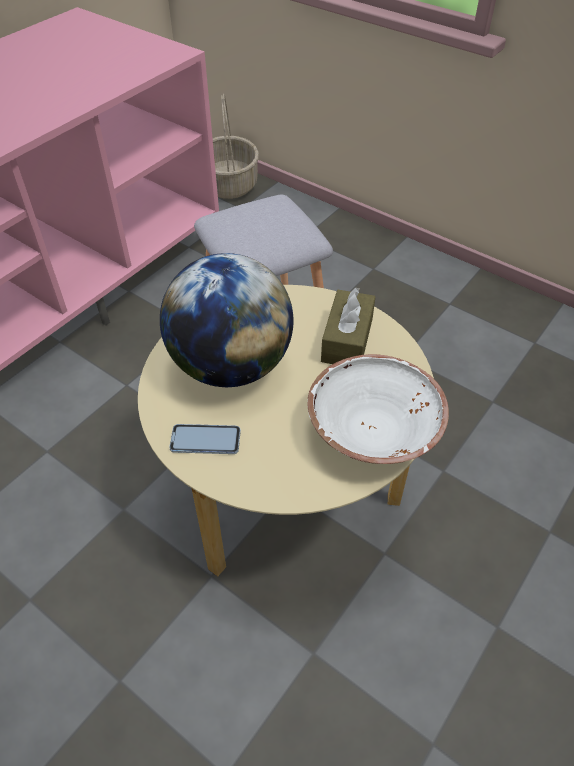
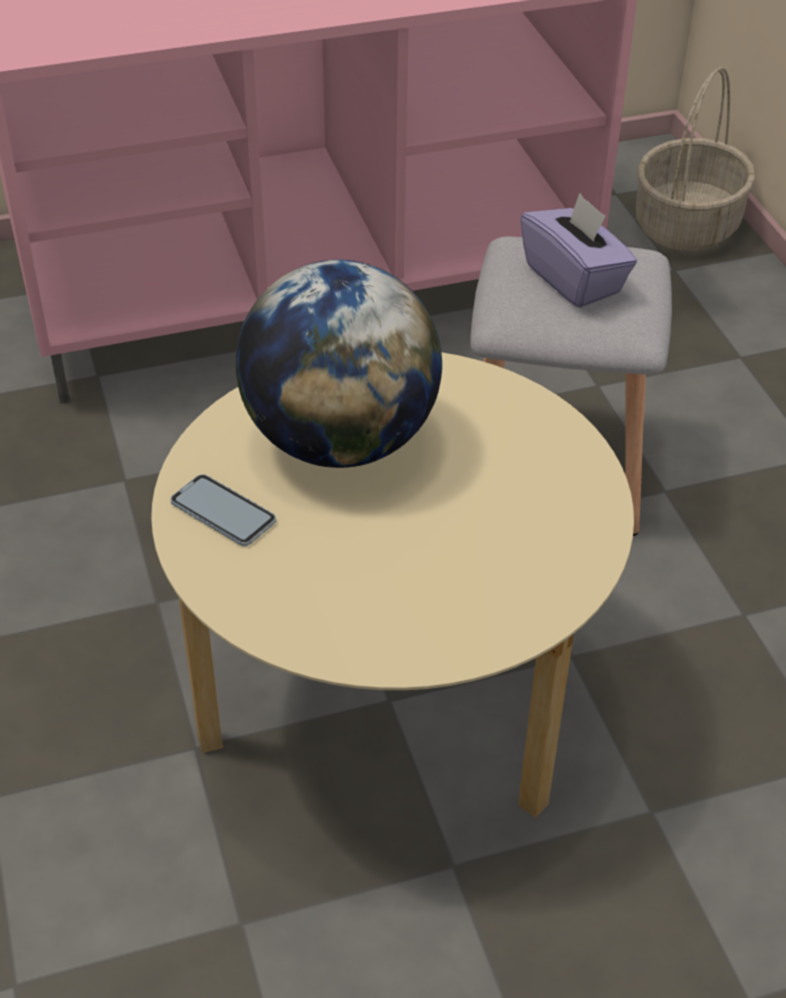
camera: 35 degrees right, 5 degrees down
(260, 224) = (574, 279): none -> purple tissue box
(347, 340) = (531, 486): brown tissue box -> none
(373, 431) = (446, 616): white bowl -> none

